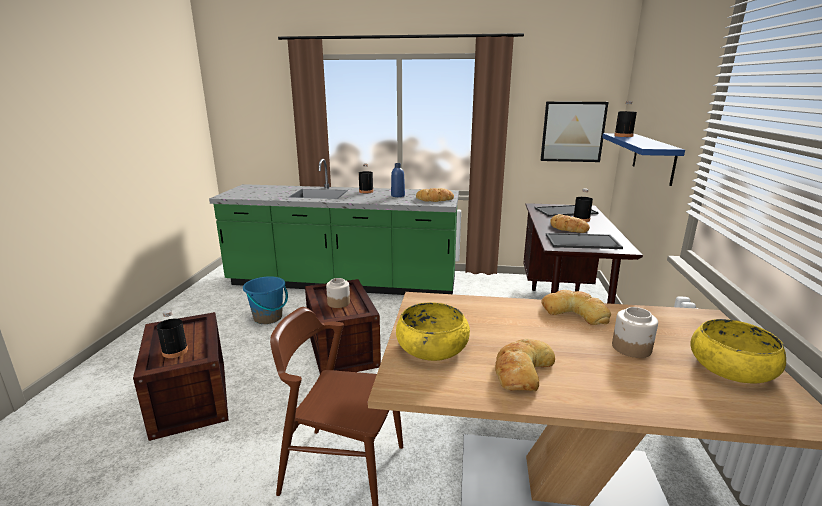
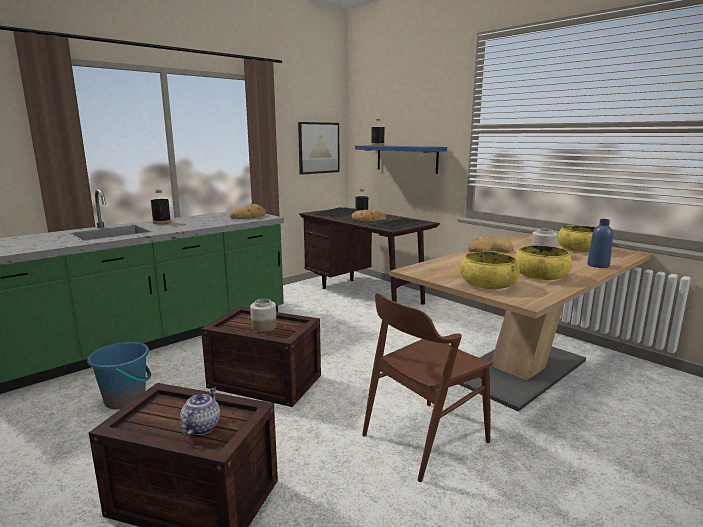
camera: 50 degrees left, 5 degrees down
(175, 351) = (201, 427): black bottle -> teapot
(398, 195) = (207, 220): blue bottle -> blue bottle (598, 265)
(521, 370) = (541, 275): bread -> yellow bowl

